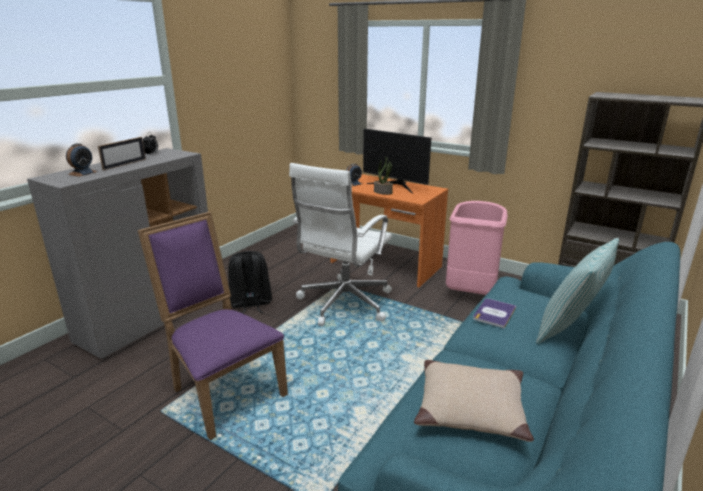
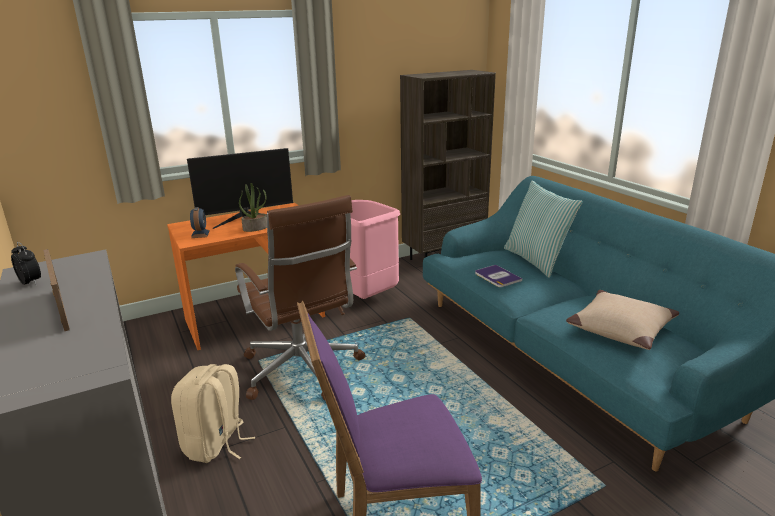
camera: 60 degrees left, 0 degrees up
(82, 173) = (50, 352): alarm clock -> none
(250, 304) = (216, 444): black backpack -> beige backpack
(343, 304) = (302, 371): white office chair -> brown office chair

